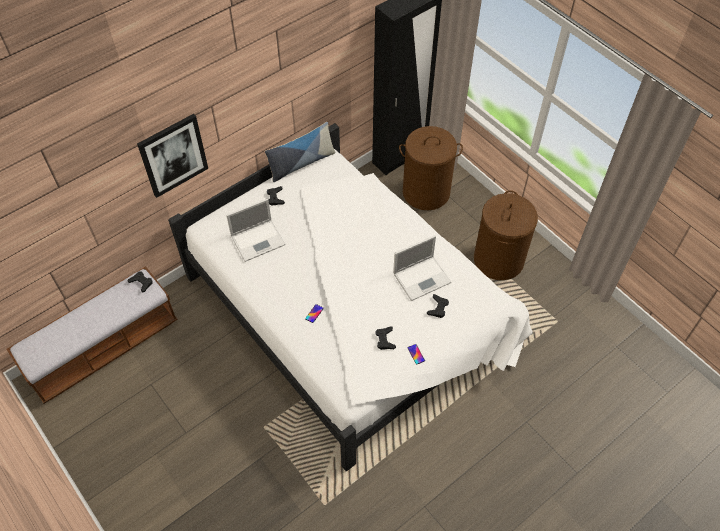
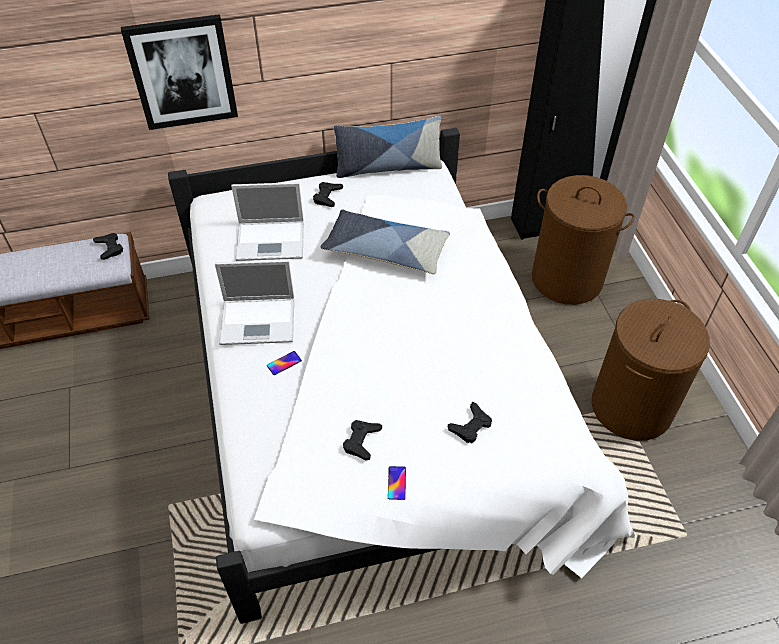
camera: 25 degrees right, 5 degrees down
(333, 221) = (386, 250): none -> pillow
(422, 277) = (471, 372): laptop -> laptop (259, 320)

